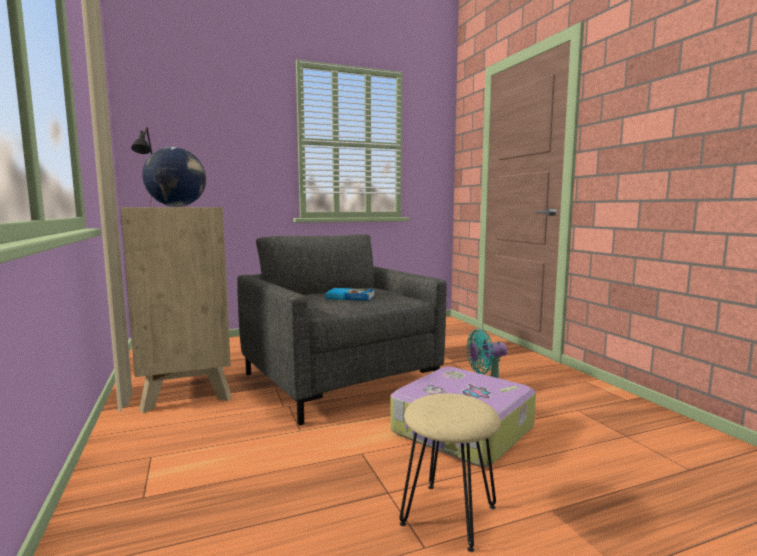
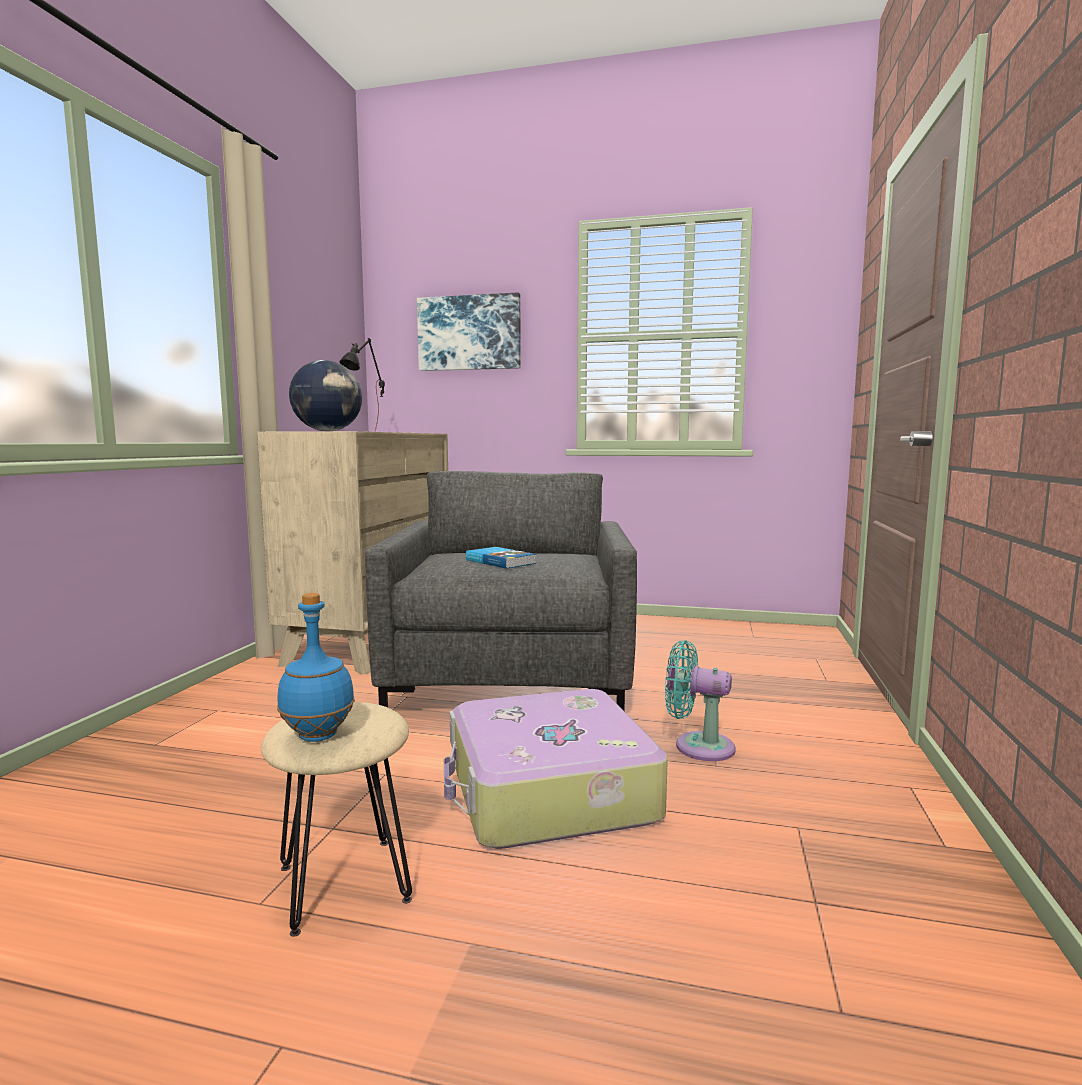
camera: 35 degrees right, 0 degrees up
(213, 129) = (469, 333): none -> picture
(465, 415) = (319, 735): none -> blue bottle

